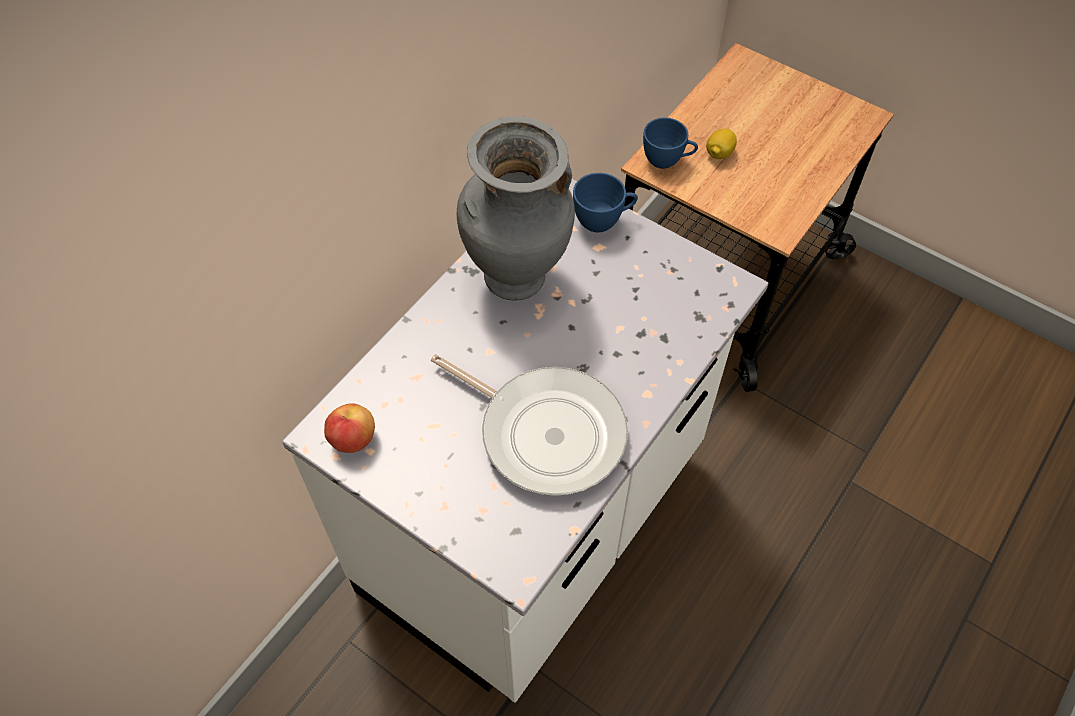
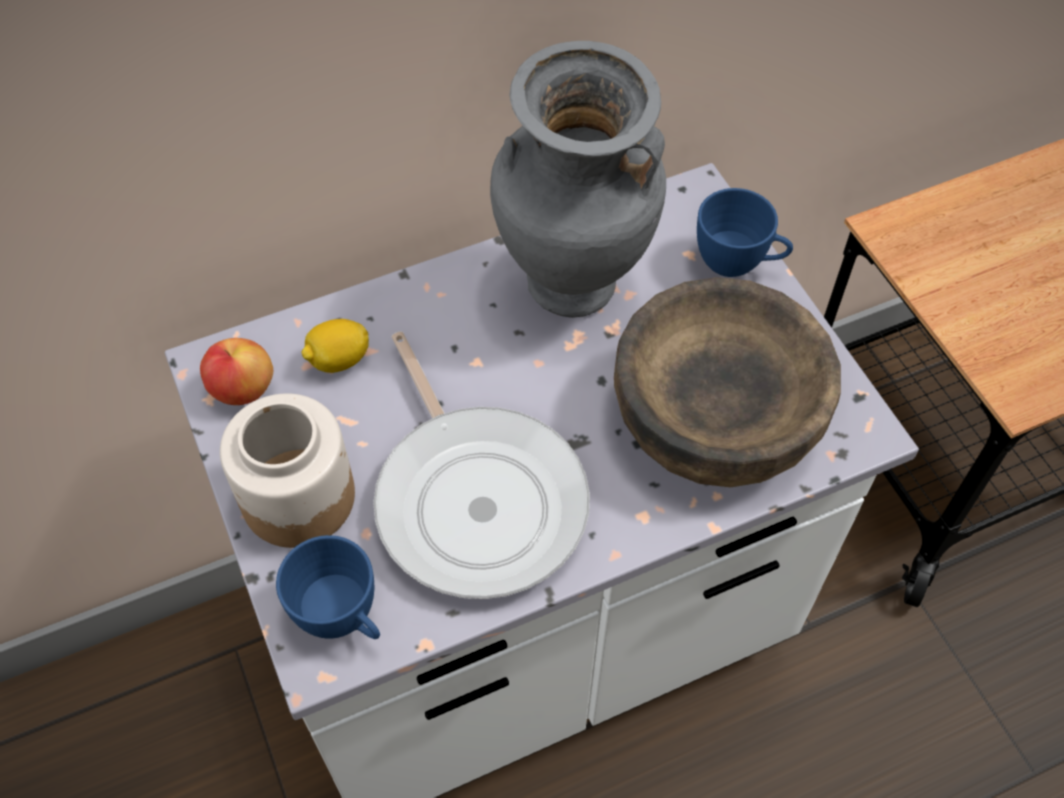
camera: 30 degrees right, 0 degrees up
(436, 486) = (298, 496): none -> jar
(650, 317) = (716, 417): none -> brown bowl
(667, 160) = (916, 235): blue cup -> blue cup (343, 618)
(719, 153) = (997, 255): lemon -> lemon (338, 360)

